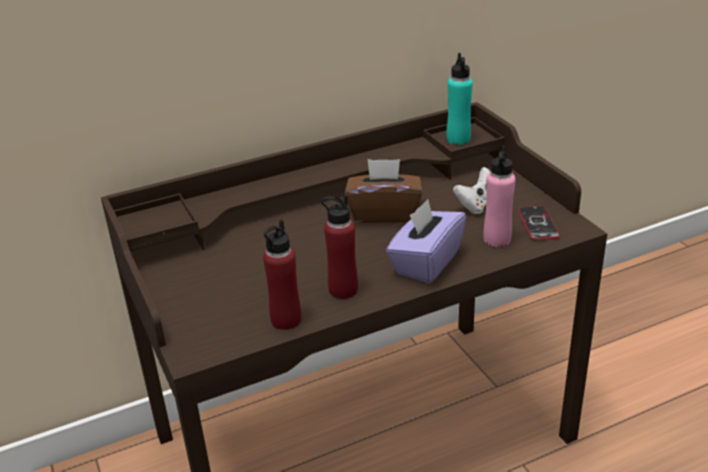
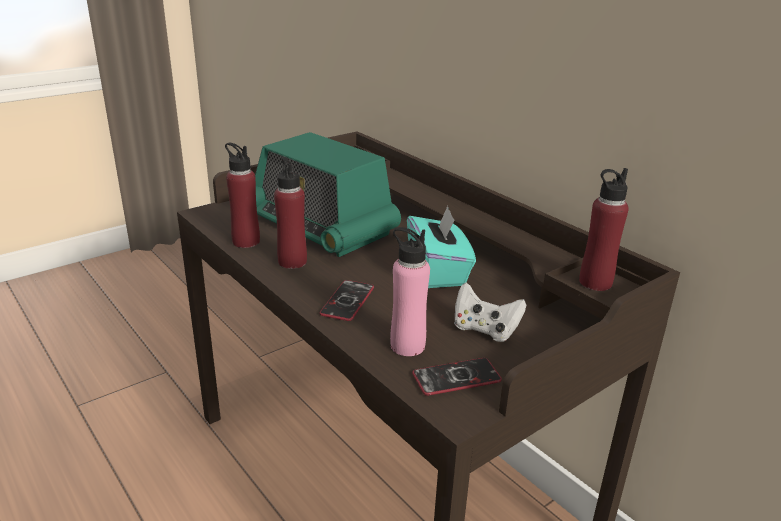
camera: 75 degrees right, 5 degrees down
(262, 271) = (317, 225): none -> radio
(384, 213) = (438, 271): brown tissue box -> turquoise tissue box
(426, 262) = (347, 301): purple tissue box -> phone
(458, 139) = (595, 282): turquoise bottle -> red bottle

